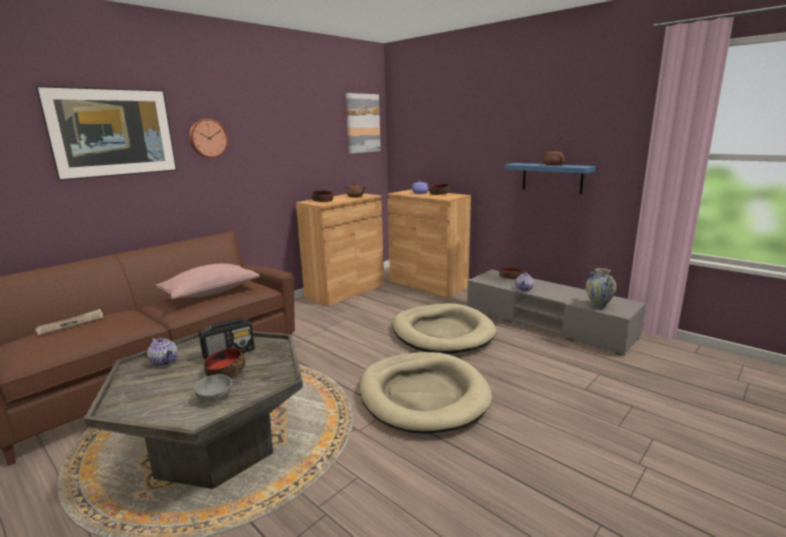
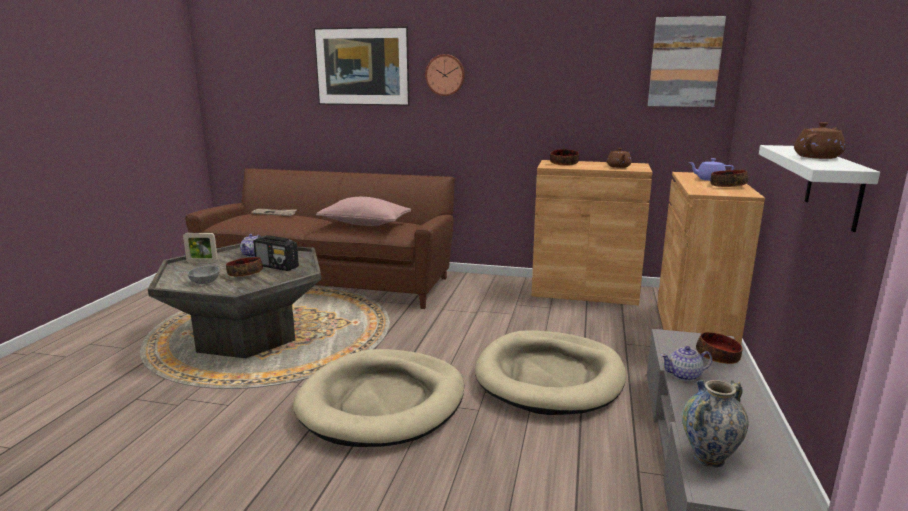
camera: 60 degrees right, 0 degrees up
(133, 394) = (202, 262): none -> picture frame
(552, 178) = (834, 186): blue shelf -> white shelf

